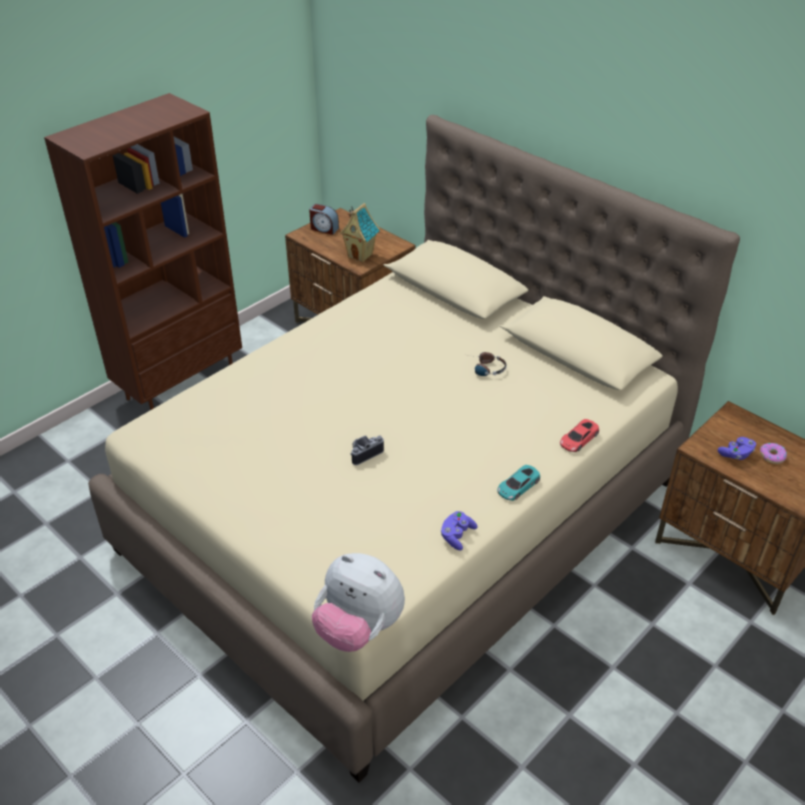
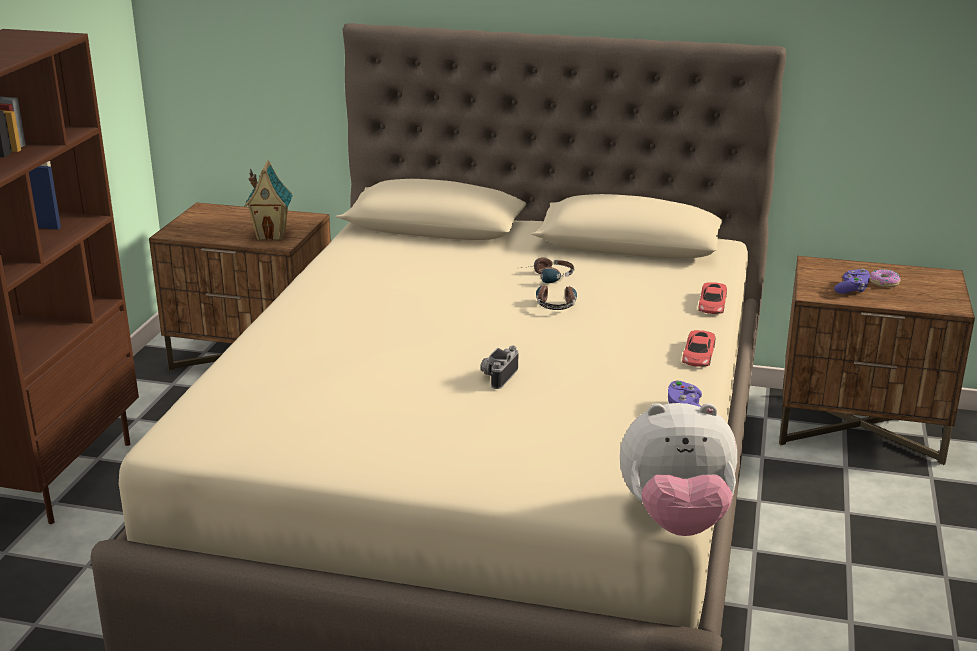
camera: 30 degrees left, 15 degrees down
(324, 229) = (196, 223): alarm clock -> none
(466, 397) = (556, 303): none -> headphones
(518, 486) = (698, 354): turquoise toy car -> red toy car

